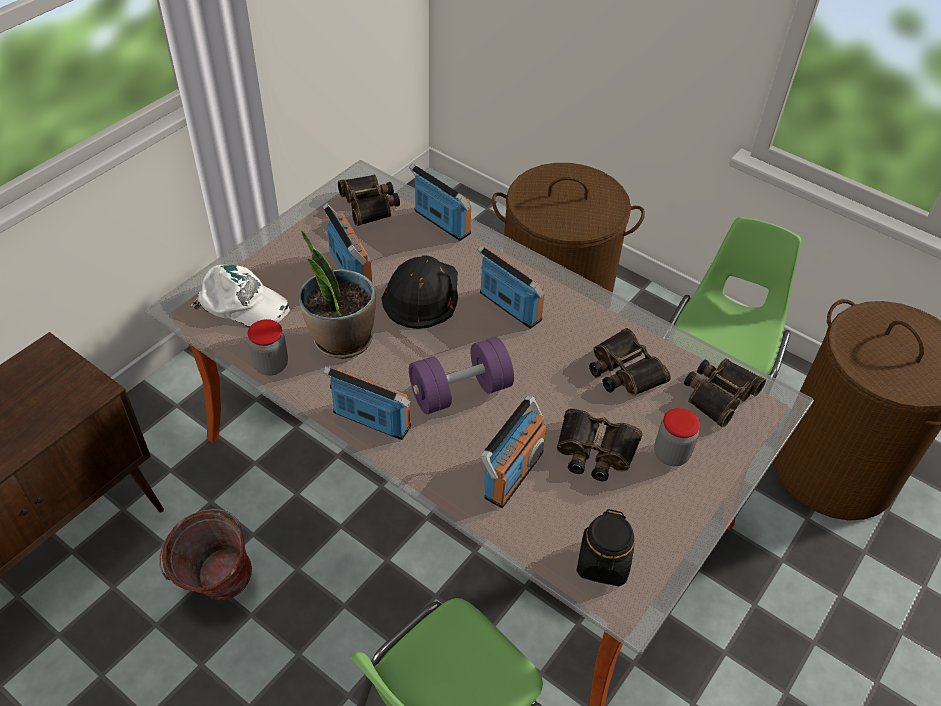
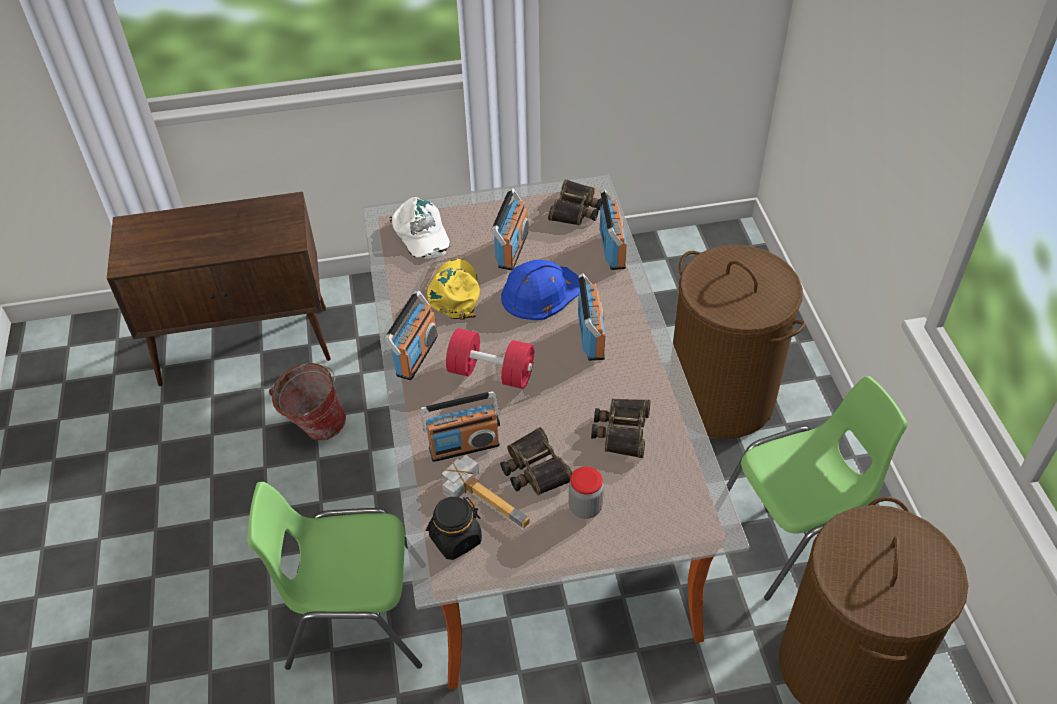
camera: 45 degrees right, 0 degrees up
(271, 365) = (395, 284): jar -> none
(341, 339) = (455, 292): potted plant -> yellow cap
(371, 420) = (416, 355): radio -> radio turned 45 degrees clockwise
(422, 294) = (540, 292): black hard hat -> blue hard hat
(460, 392) = (491, 373): purple dumbbell -> red dumbbell
(584, 502) = (488, 495): none -> hammer
(719, 393) = (674, 492): binoculars -> none

